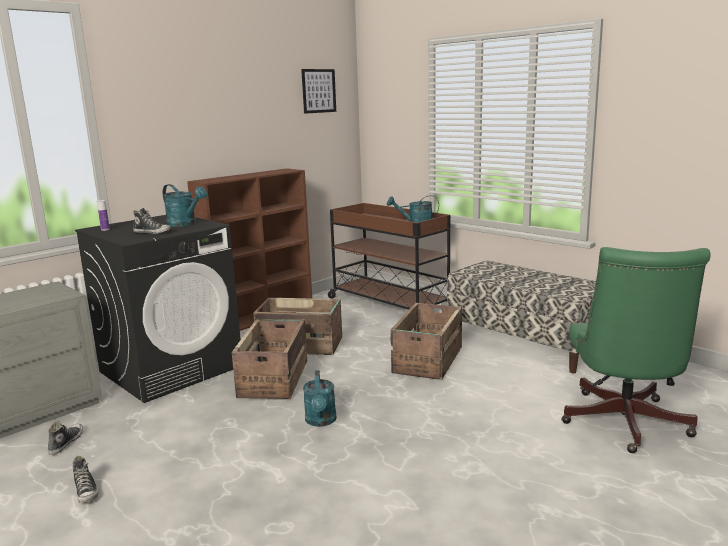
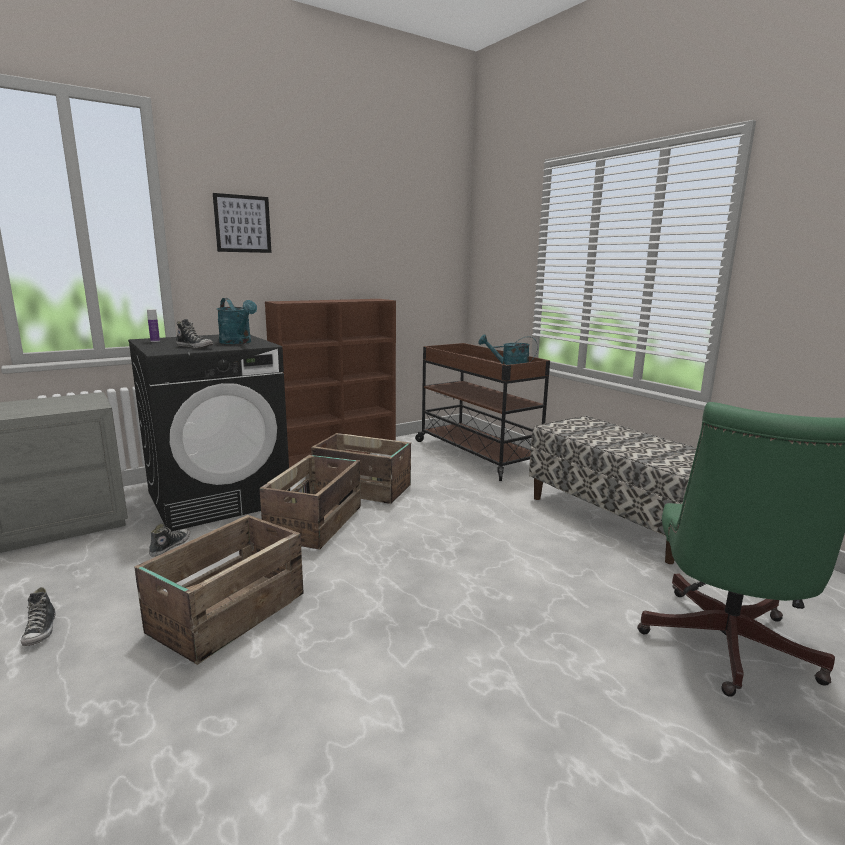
camera: 10 degrees right, 0 degrees up
(66, 443) = (63, 566): shoe -> shoe (170, 546)
(318, 91) = (423, 218): picture -> picture (242, 224)
(321, 421) = (340, 583): turquoise watering can -> none
(427, 360) = (493, 524): crate -> crate (226, 614)

